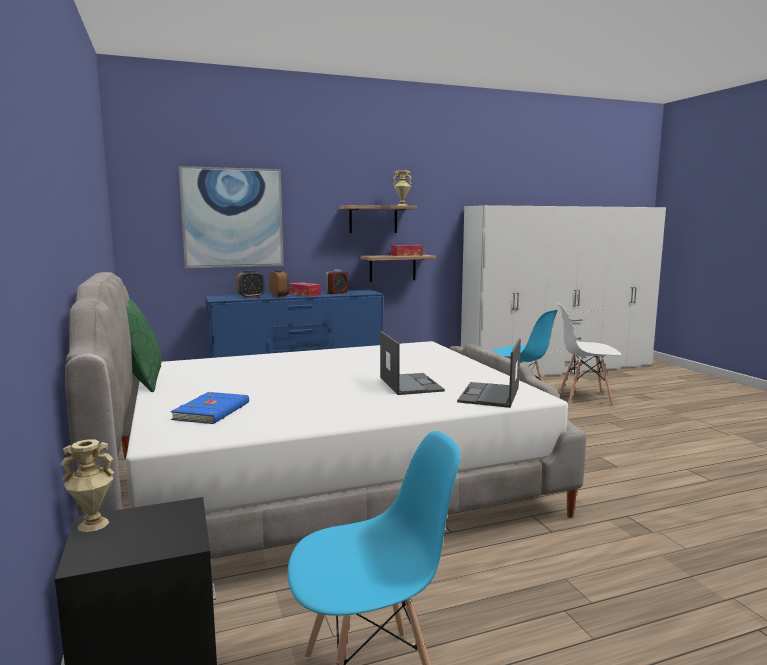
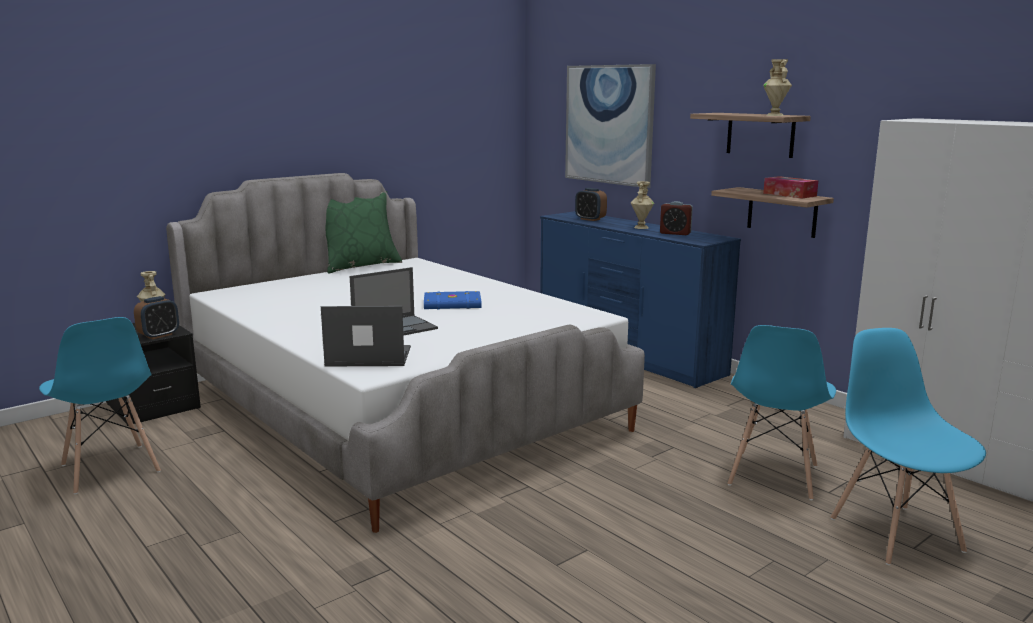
camera: 70 degrees right, 5 degrees up
(213, 411) = (284, 292): blue book -> blue book (453, 304)
(279, 296) = (613, 224): alarm clock -> alarm clock (159, 335)
(304, 294) = (641, 227): tissue box -> beige vase
(584, 398) = (895, 534): white chair -> blue chair

